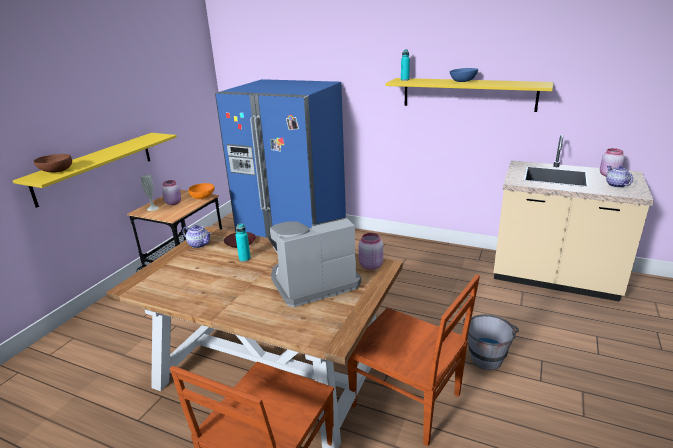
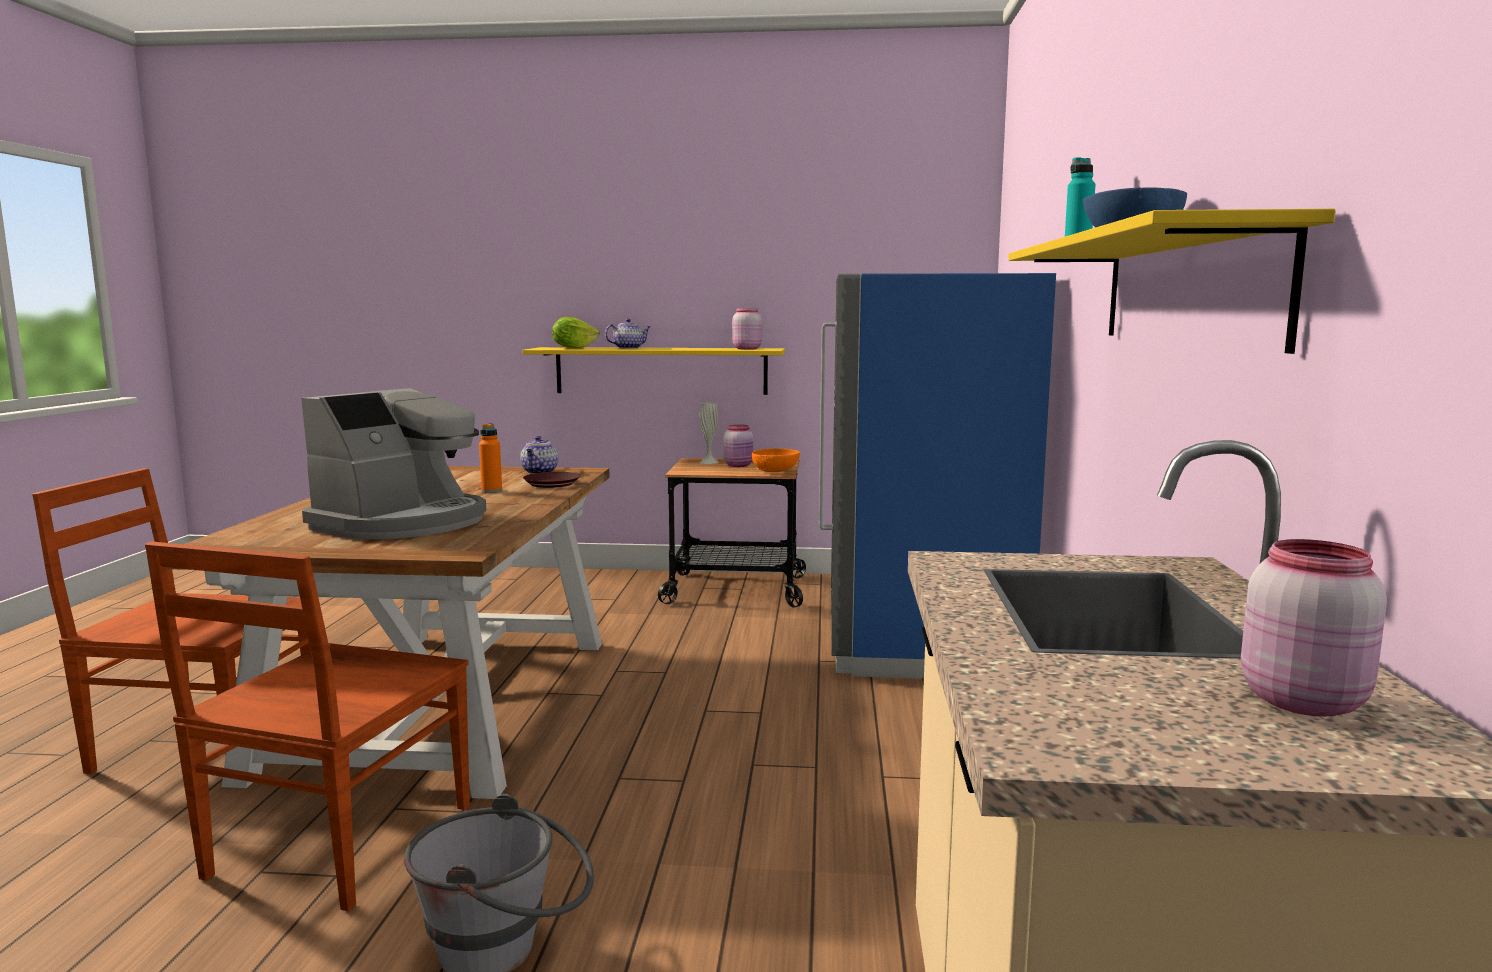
camera: 70 degrees right, 15 degrees down
(56, 171) = (573, 348): brown bowl -> lettuce
(244, 259) = (491, 491): turquoise bottle -> orange bottle
(312, 282) = (403, 523): coffee machine -> coffee machine turned 75 degrees clockwise
(370, 265) = (463, 544): pink jar -> pink jar (746, 349)
(615, 185) = (1138, 704): teapot -> teapot (629, 348)

